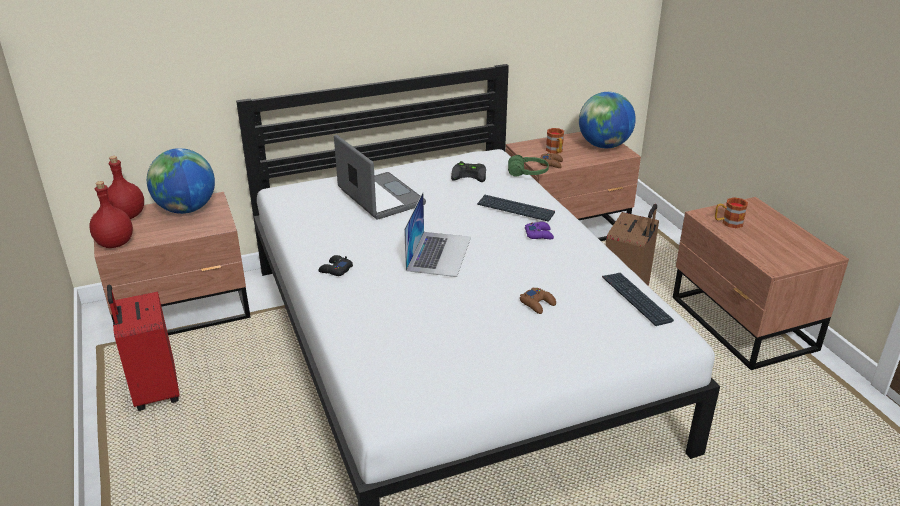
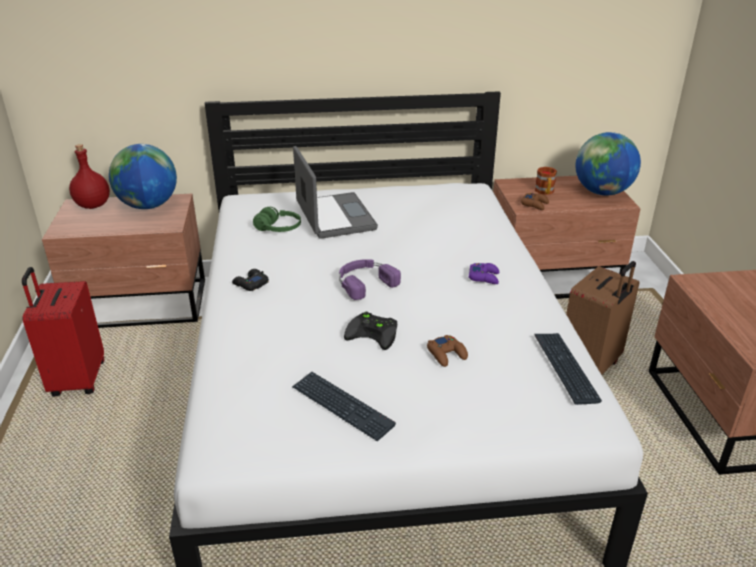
camera: 15 degrees right, 0 degrees up
(115, 244) = (66, 229): red bottle -> none
(439, 253) = (364, 282): laptop -> purple headphones
(470, 174) = (438, 205): black game controller -> black game controller (375, 333)
(515, 209) = (469, 247): keyboard -> keyboard (342, 407)
(527, 173) = (501, 211): green headphones -> green headphones (278, 229)
(728, 223) = (718, 294): mug -> none

